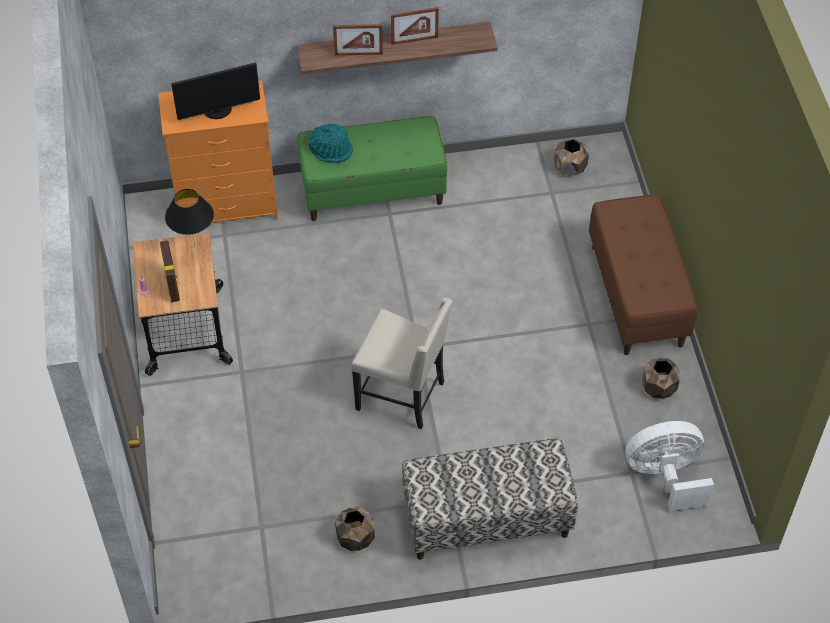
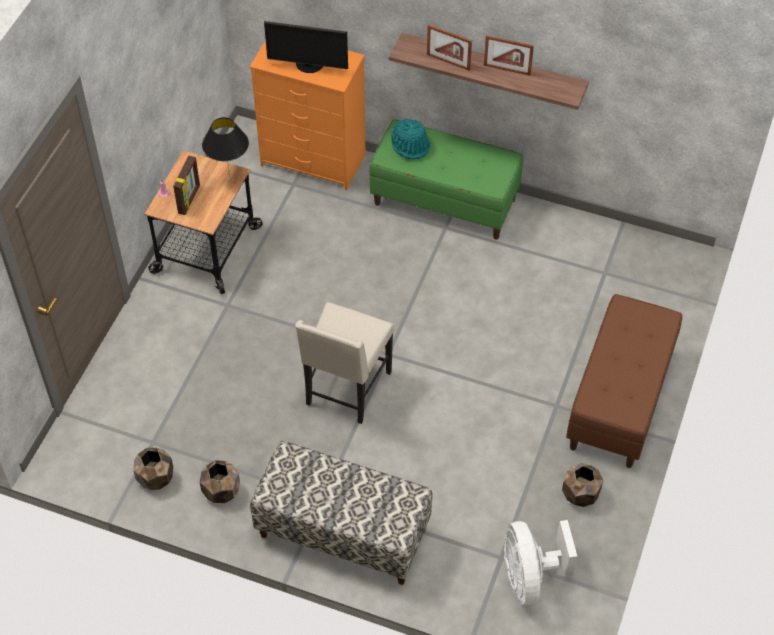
camera: 30 degrees right, 0 degrees up
(403, 395) = (346, 389): beige chair -> beige chair turned 60 degrees clockwise
(570, 168) = (637, 259): brown planter -> brown planter (156, 478)
(665, 476) = (530, 577): white fan -> white fan turned 120 degrees counterclockwise

